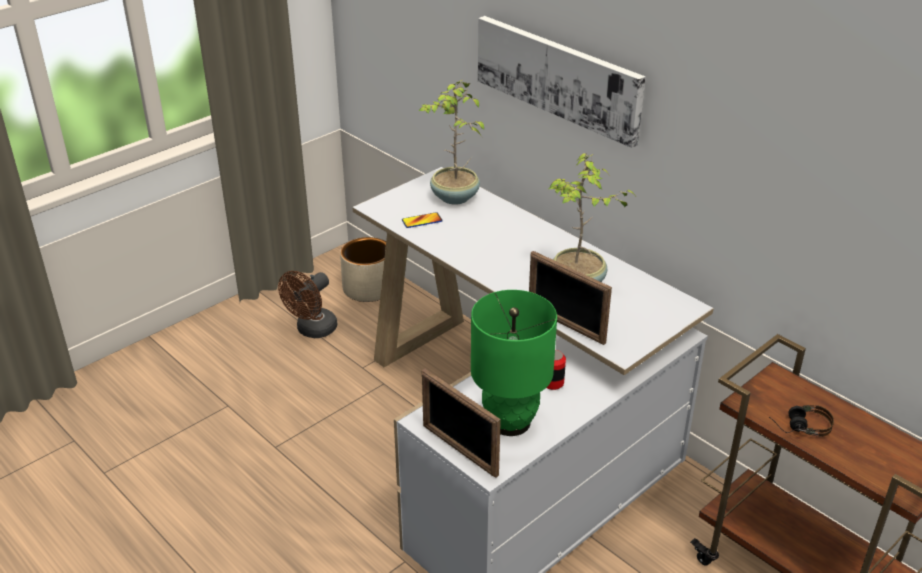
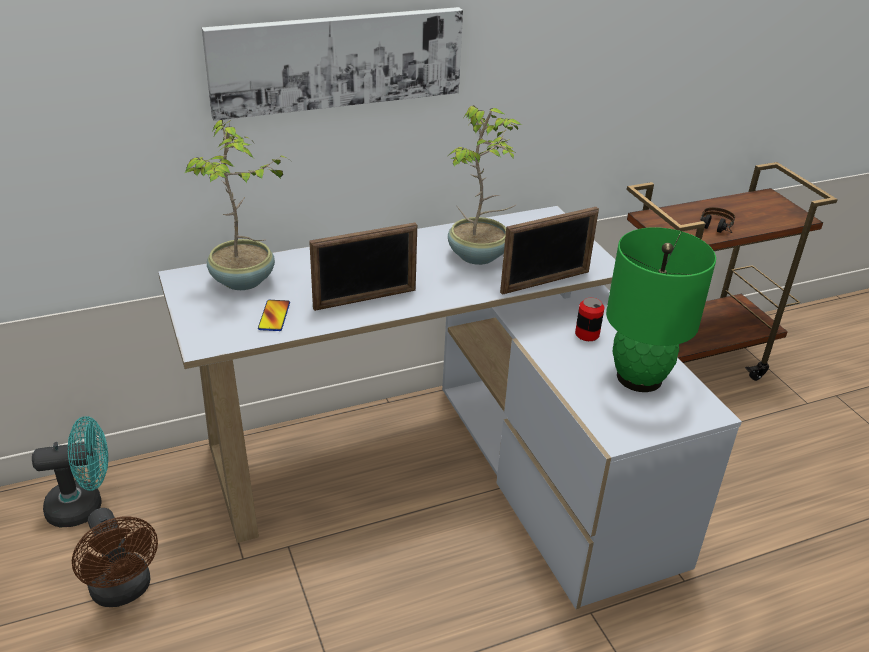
camera: 70 degrees left, 0 degrees up
(368, 288) = (84, 506): beige planter -> turquoise fan
(459, 450) = (674, 423): picture frame -> picture frame (365, 299)

